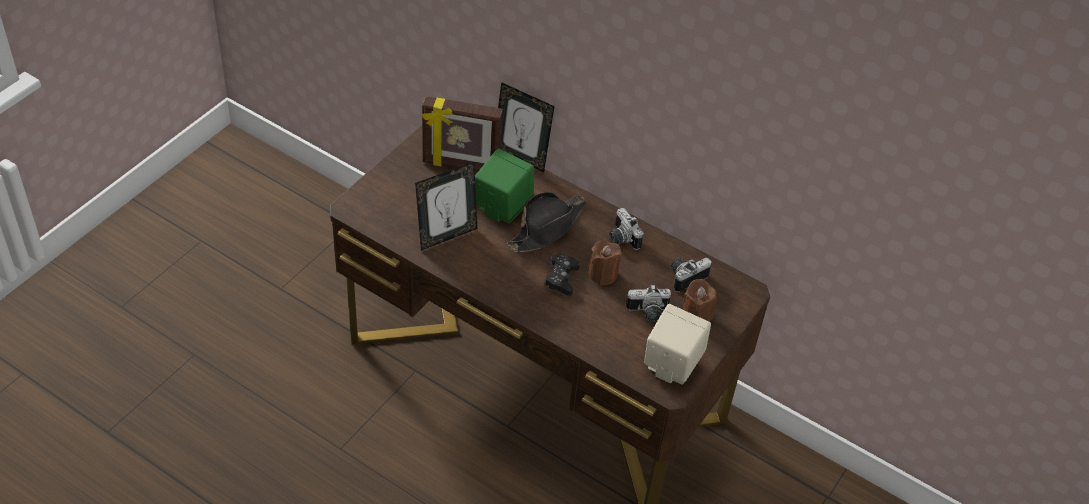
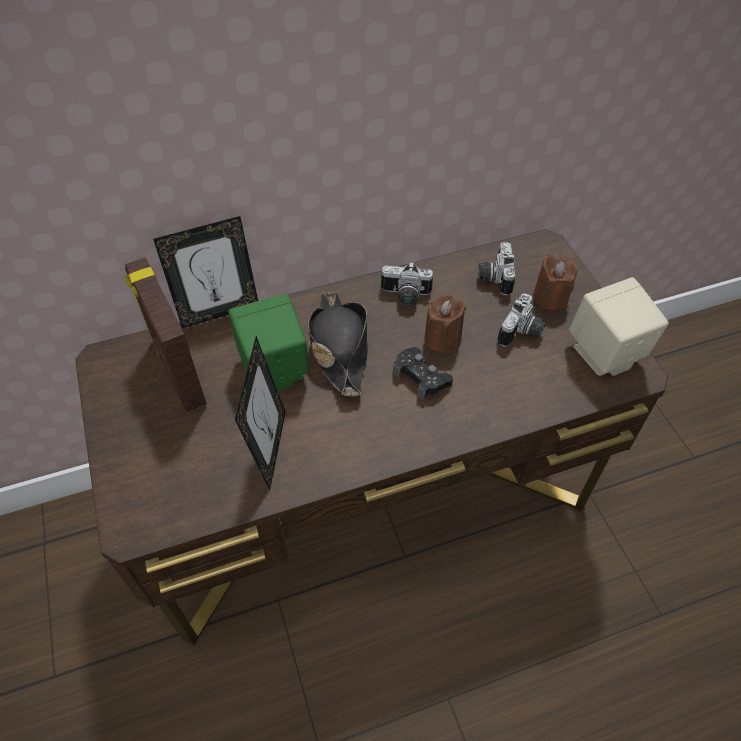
camera: 50 degrees left, 5 degrees up
(460, 165) = (177, 371): picture frame -> picture frame turned 105 degrees clockwise

